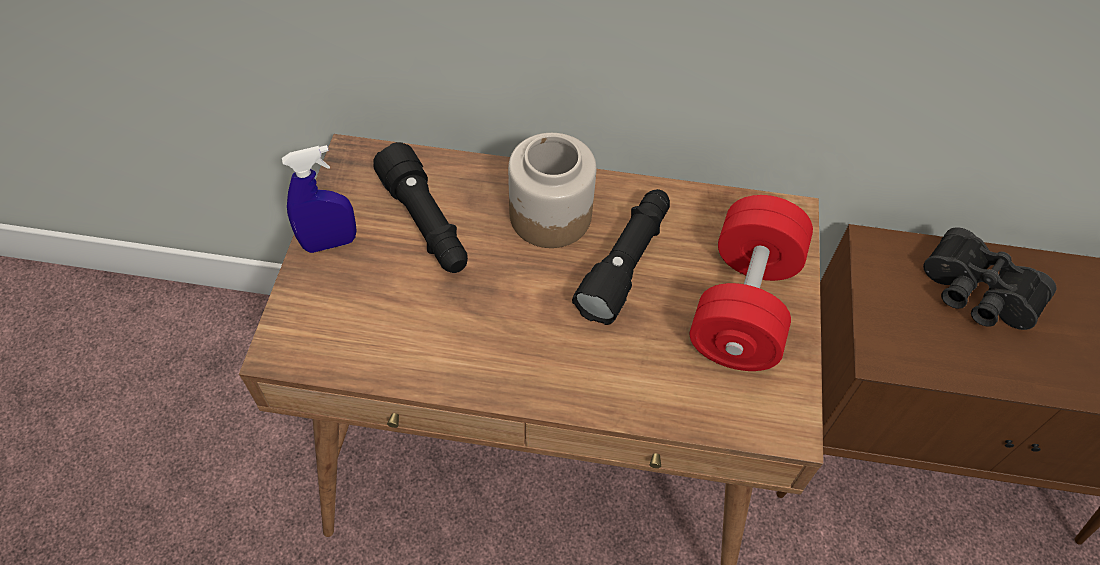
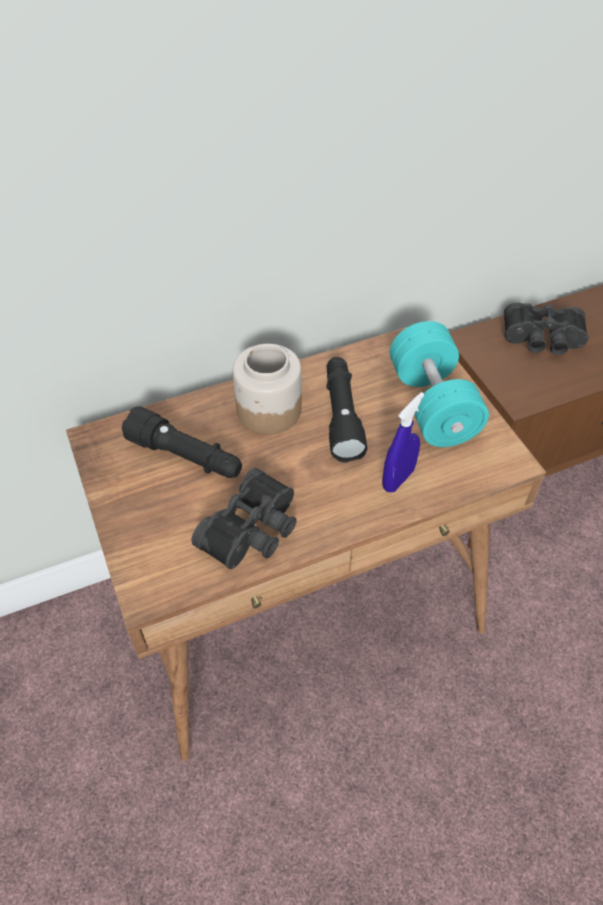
camera: 30 degrees left, 5 degrees down
(330, 243) = (124, 504): blue spray bottle -> blue spray bottle (398, 479)
(433, 343) = (254, 531): none -> black binoculars
(743, 305) = (432, 405): red dumbbell -> turquoise dumbbell

